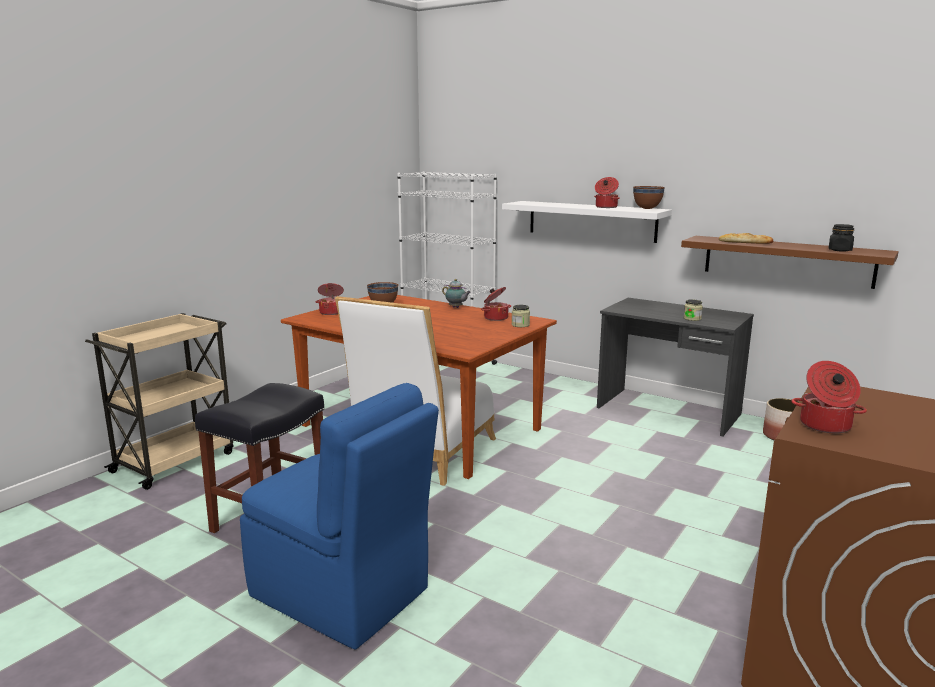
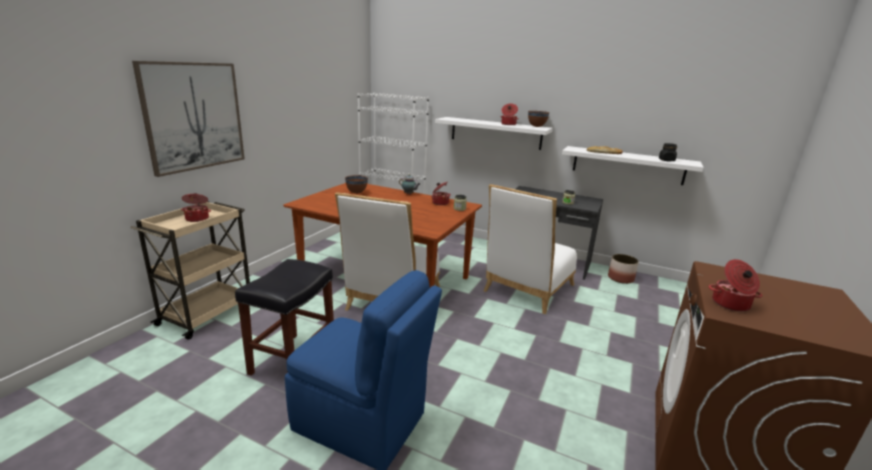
camera: 10 degrees left, 5 degrees up
(170, 205) = (194, 116): none -> picture
(331, 312) = (320, 198): cooking pot -> cooking pot (197, 218)
(625, 447) = (526, 290): none -> white chair
(787, 261) = (627, 165): brown shelf -> white shelf

